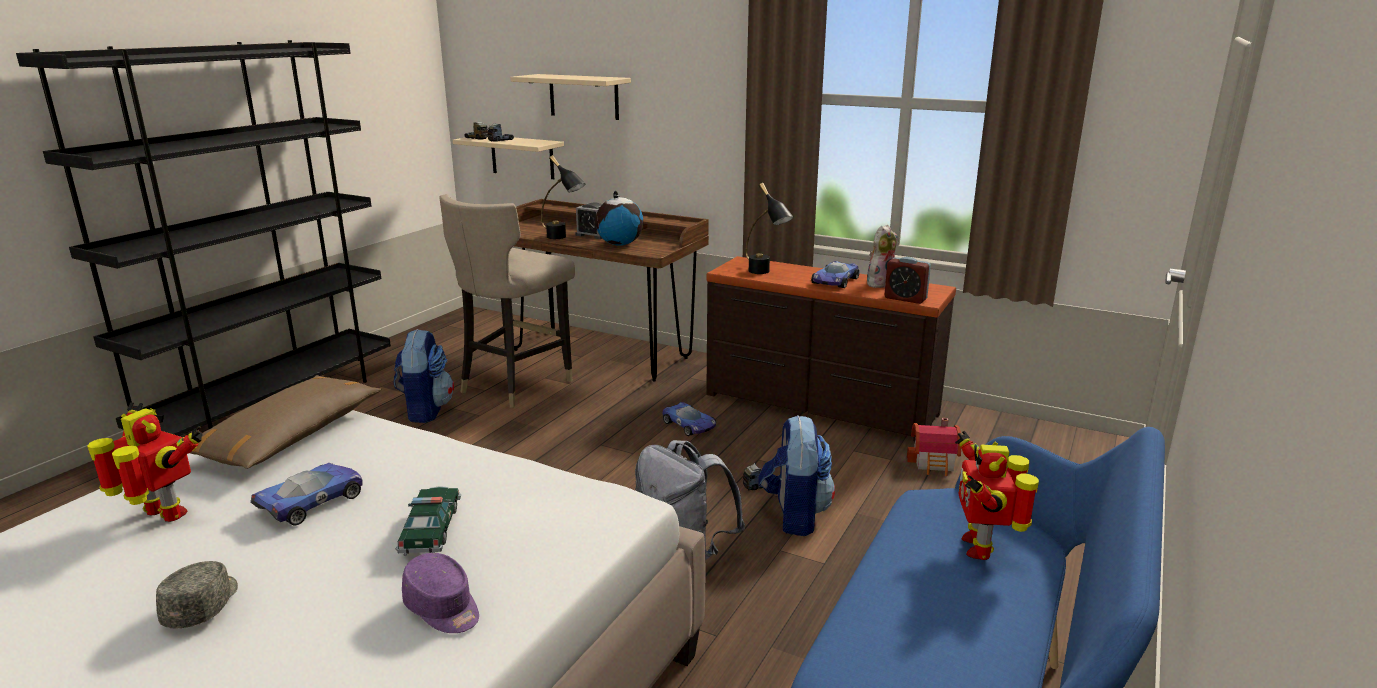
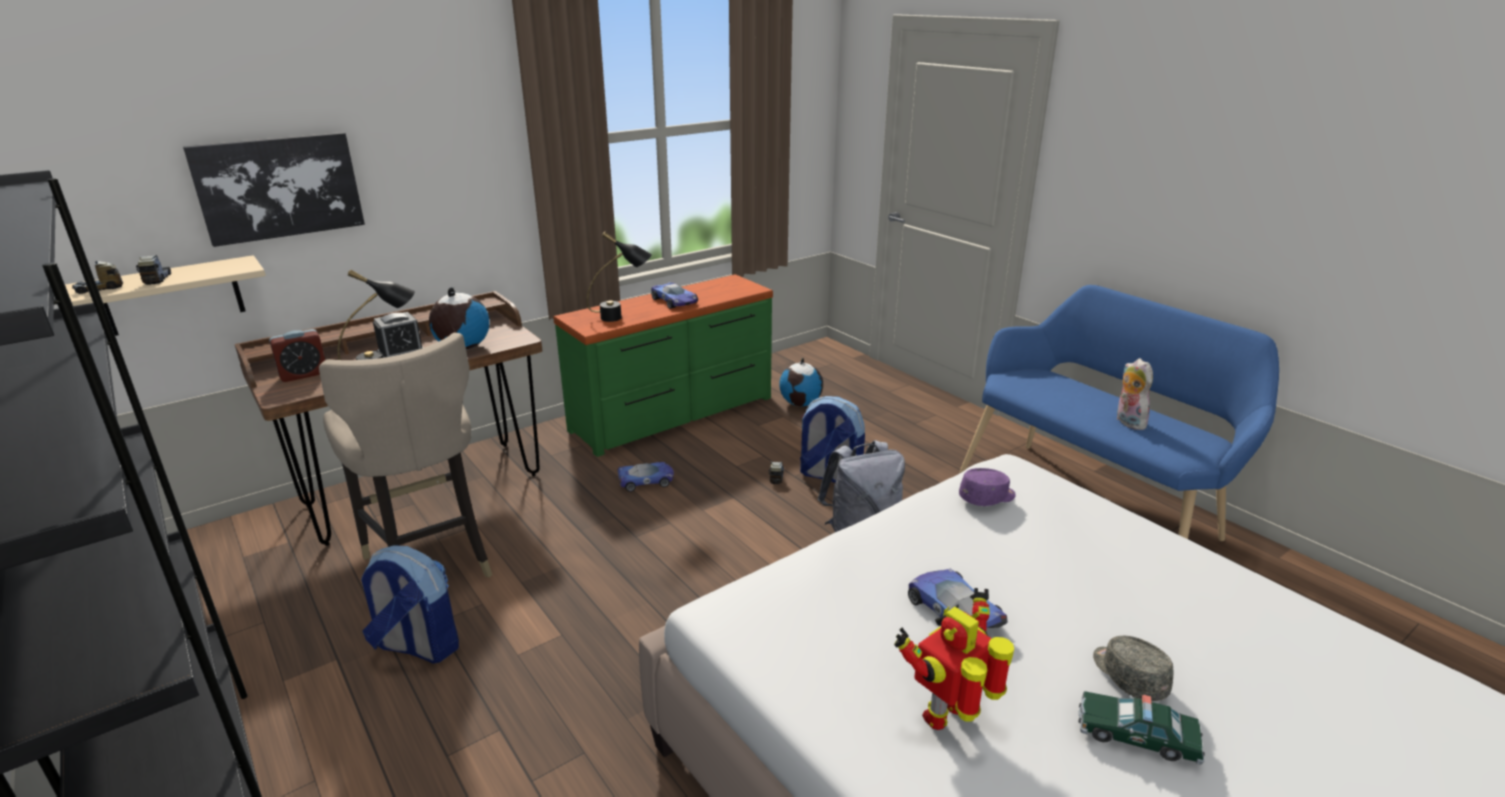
camera: 65 degrees left, 5 degrees up
(203, 605) = (1128, 676): grey cap -> grey cap turned 45 degrees clockwise
(289, 436) = (793, 623): brown pillow -> none
(431, 529) = (1035, 547): toy car -> toy car (1137, 736)
(443, 608) = (1142, 555): purple cap -> purple cap (987, 497)
(583, 96) = (279, 187): beige shelf -> picture
(819, 405) = (674, 414): brown dresser -> green dresser
(879, 283) = (699, 290): plush toy -> plush toy (1127, 422)
(905, 299) = (743, 292): alarm clock -> alarm clock (304, 374)
(935, 463) = (801, 403): toy house -> globe
(980, 546) = (1063, 386): toy robot -> none

